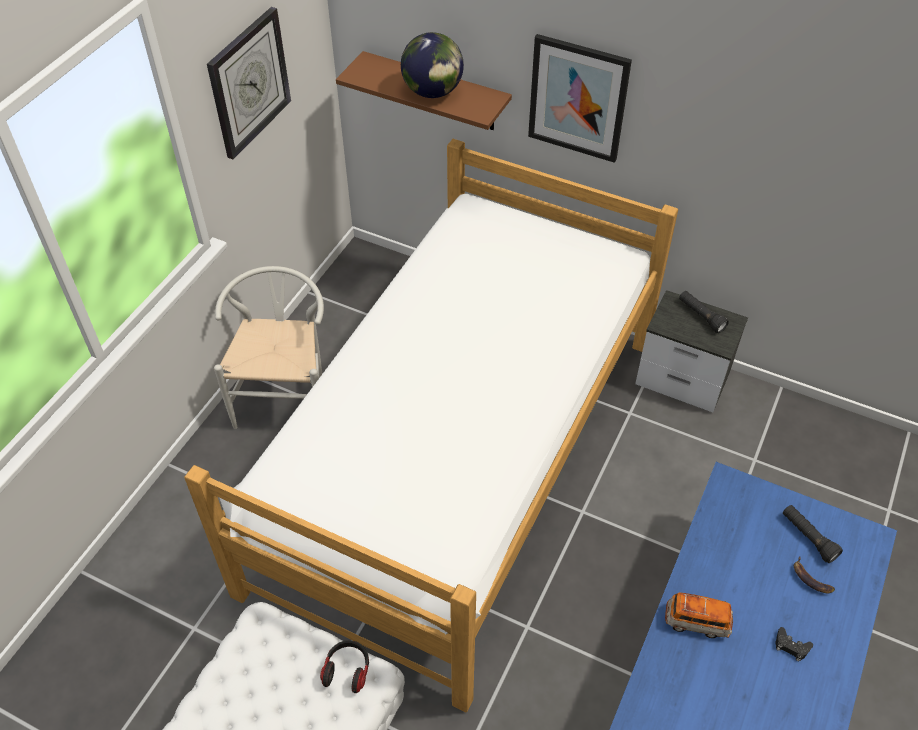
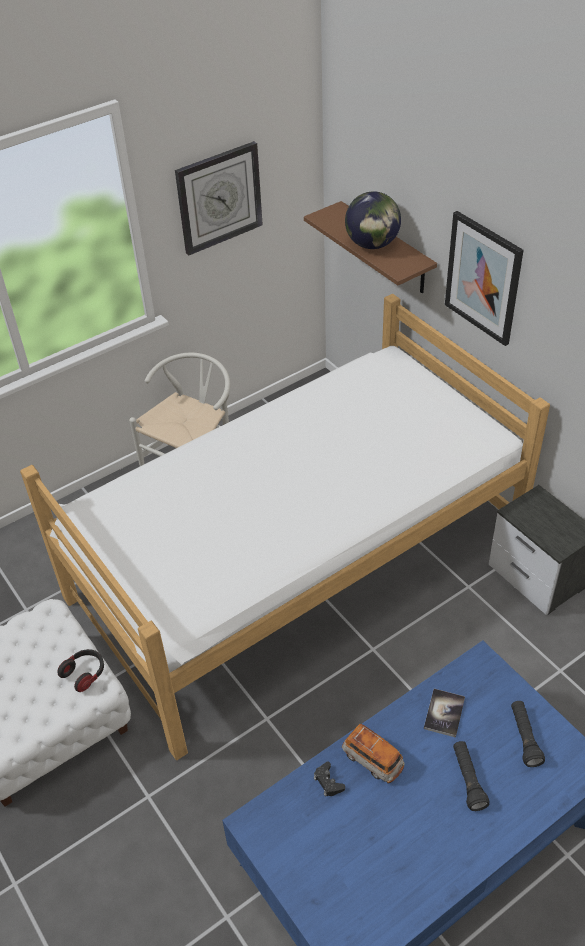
camera: 30 degrees right, 5 degrees down
(700, 316) = (555, 517): black flashlight -> black flashlight (468, 779)
(728, 547) = (444, 713): none -> book
(791, 646) = (443, 818): black game controller -> black game controller (328, 782)
(810, 579) = (501, 772): banana -> none

